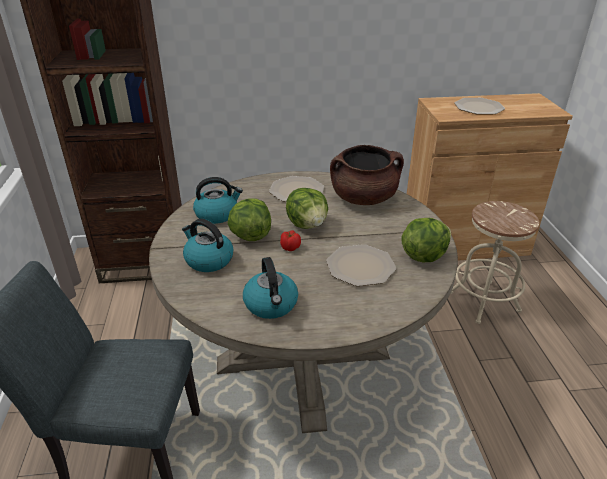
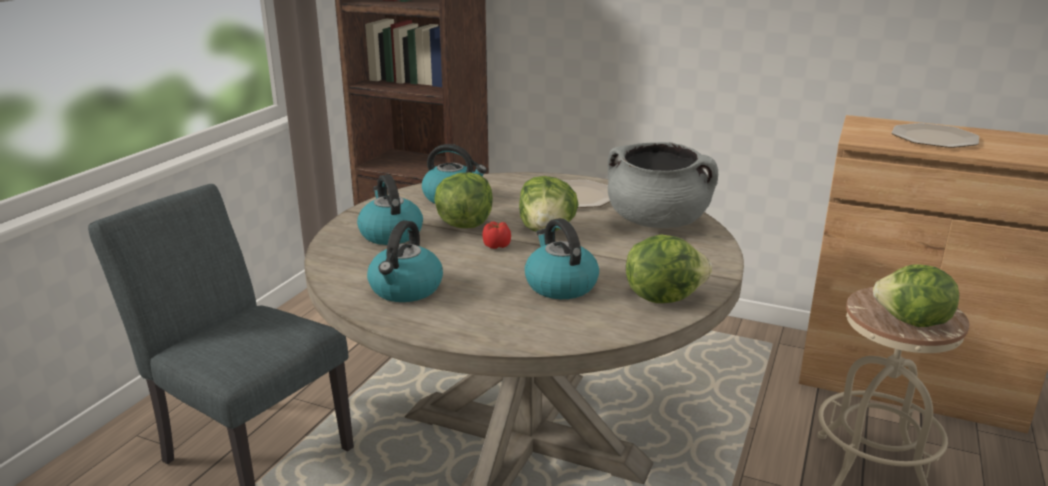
camera: 30 degrees right, 10 degrees down
(360, 267) = (560, 285): plate -> kettle
(363, 198) = (657, 222): brown cooking pot -> grey cooking pot
(514, 223) = (912, 322): none -> lettuce

